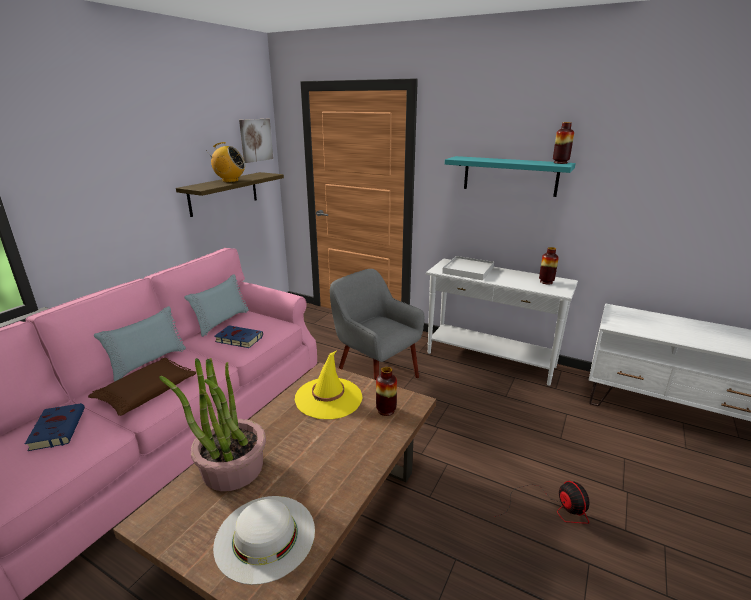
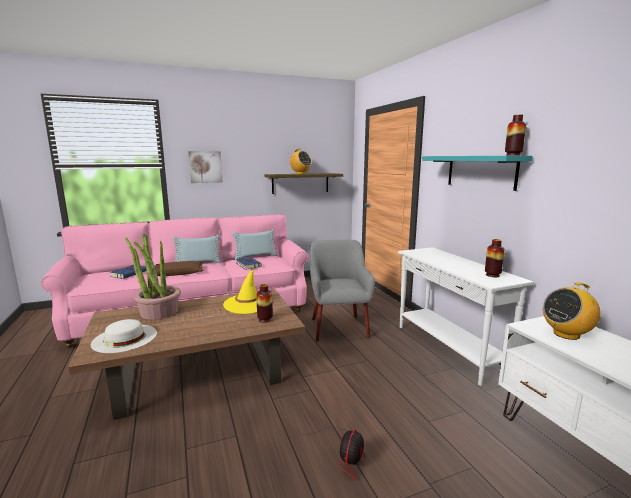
camera: 40 degrees right, 10 degrees down
(255, 140) = (333, 151): picture -> picture (205, 167)
(468, 270) = (435, 256): white tray -> none
(639, 323) = (566, 334): none -> radio

